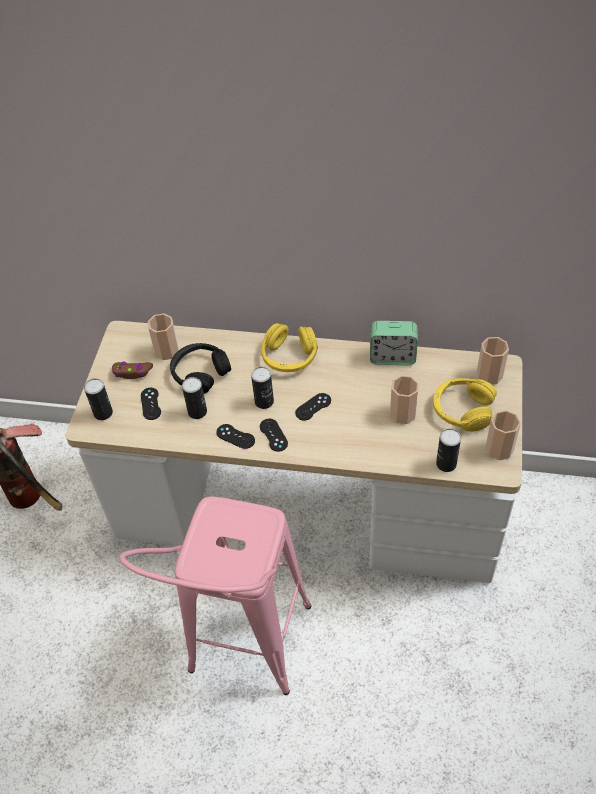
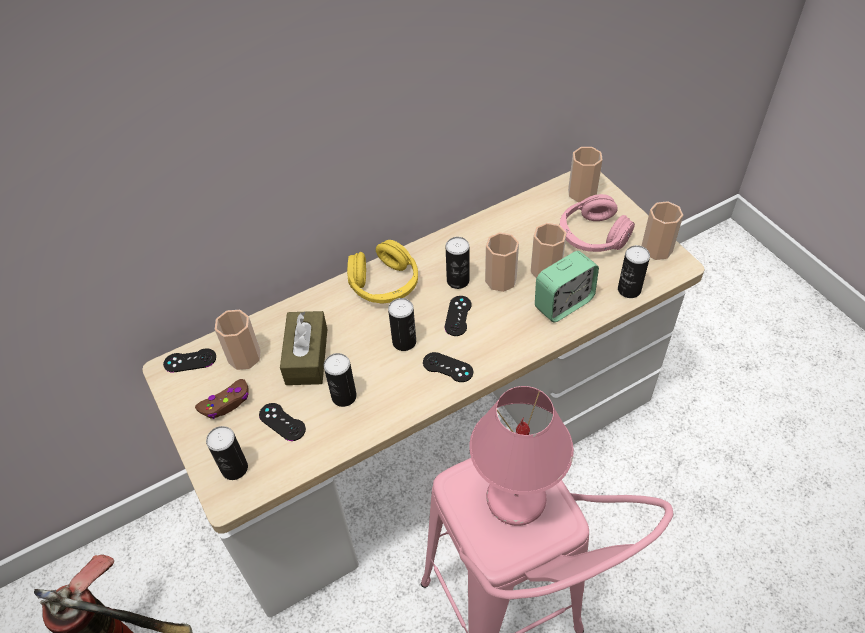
camera: 40 degrees left, 0 degrees up
(200, 373) = (307, 356): black headphones -> brown tissue box
(235, 436) = (410, 394): black game controller -> black game controller (190, 360)
(236, 542) = (515, 500): none -> pink table lamp
(337, 383) = (458, 280): none -> can
(365, 401) = (500, 280): none -> cup
(392, 357) = (483, 226): alarm clock -> alarm clock (563, 303)
(462, 410) = (592, 235): yellow headphones -> pink headphones

